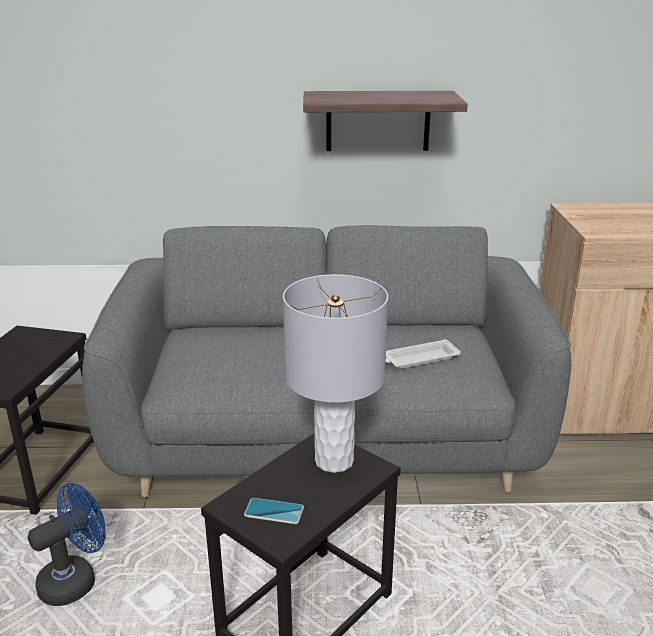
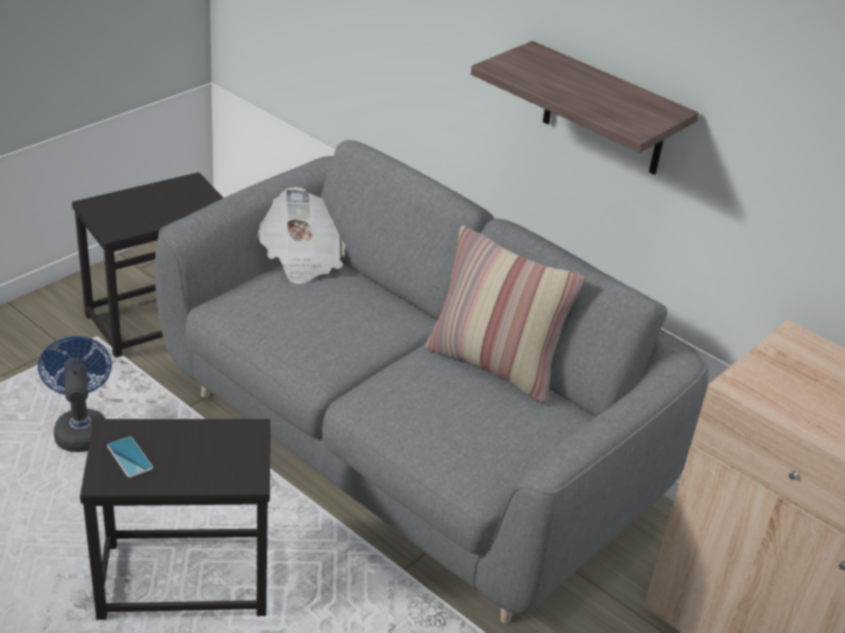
camera: 40 degrees right, 10 degrees up
(75, 579) = (81, 428): blue fan -> blue fan turned 105 degrees counterclockwise
(181, 334) = (301, 257): none -> newspaper
(333, 461) = (230, 451): grey table lamp -> none
(388, 328) = (494, 365): none -> pillow
(419, 359) = (458, 415): white tray -> none

